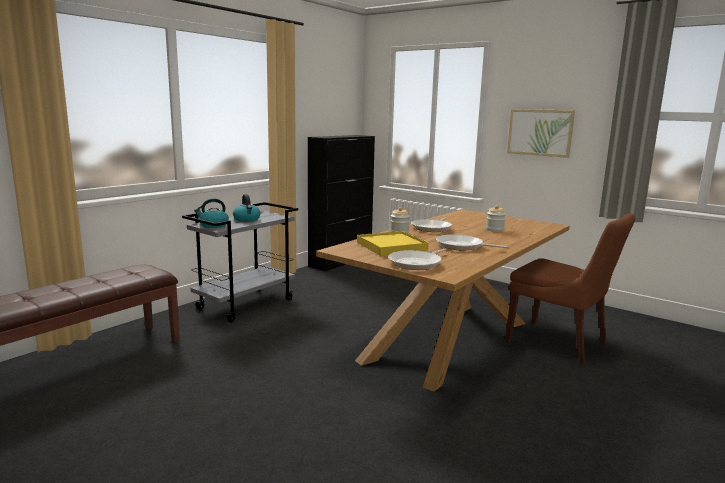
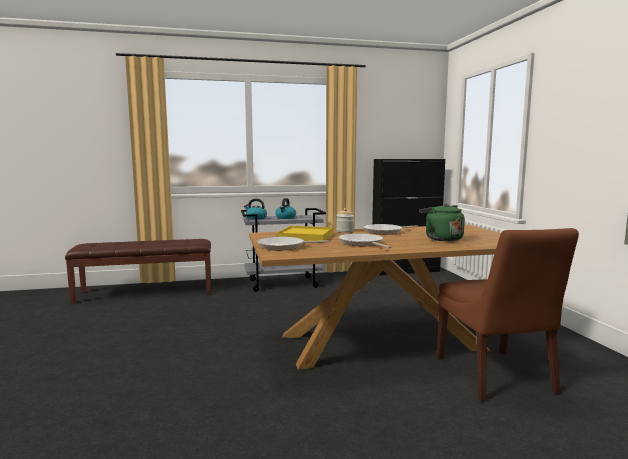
camera: 40 degrees right, 5 degrees down
(494, 229) = (441, 239): jar -> green kettle
(540, 132) = (574, 144): picture -> none

